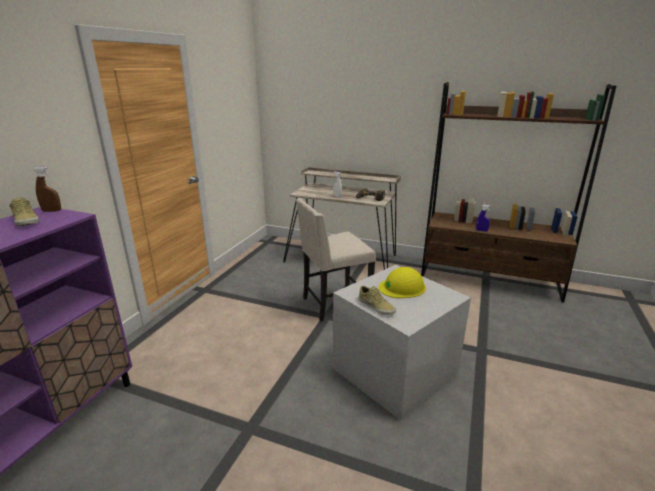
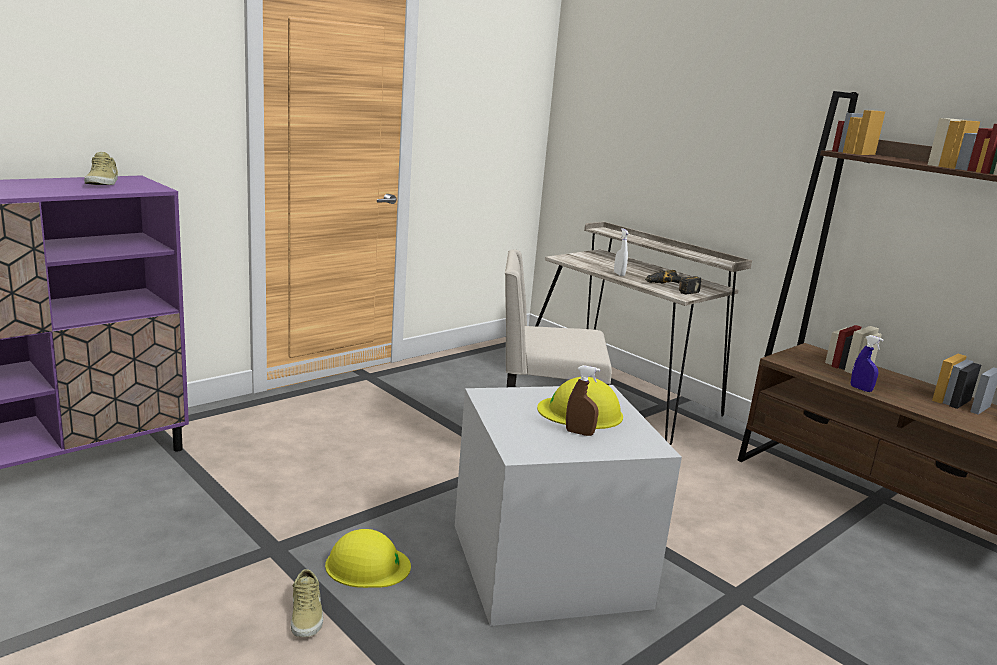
camera: 25 degrees right, 5 degrees down
(52, 211) = (141, 180): brown spray bottle -> brown spray bottle (579, 433)
(310, 414) = (367, 565): none -> yellow hard hat
(377, 306) = (506, 421): beige shoe -> beige shoe (307, 614)

